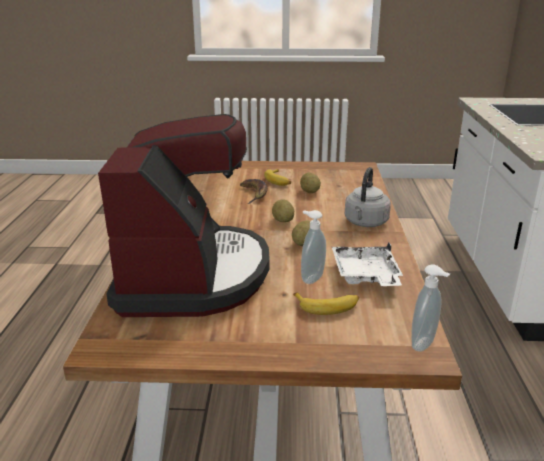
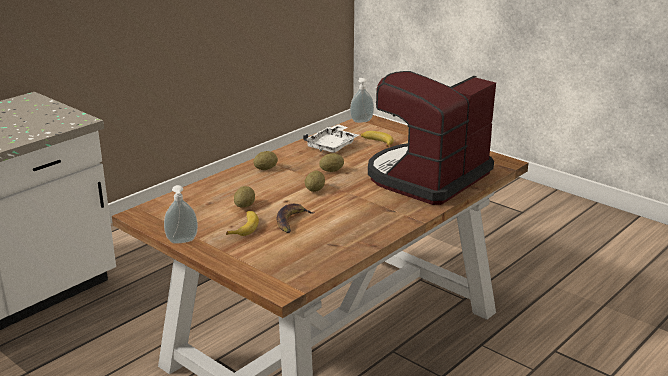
camera: 140 degrees left, 0 degrees up
(311, 278) = (362, 154): soap dispenser -> soap dispenser (182, 242)
(365, 223) = (266, 169): grey kettle -> potato

